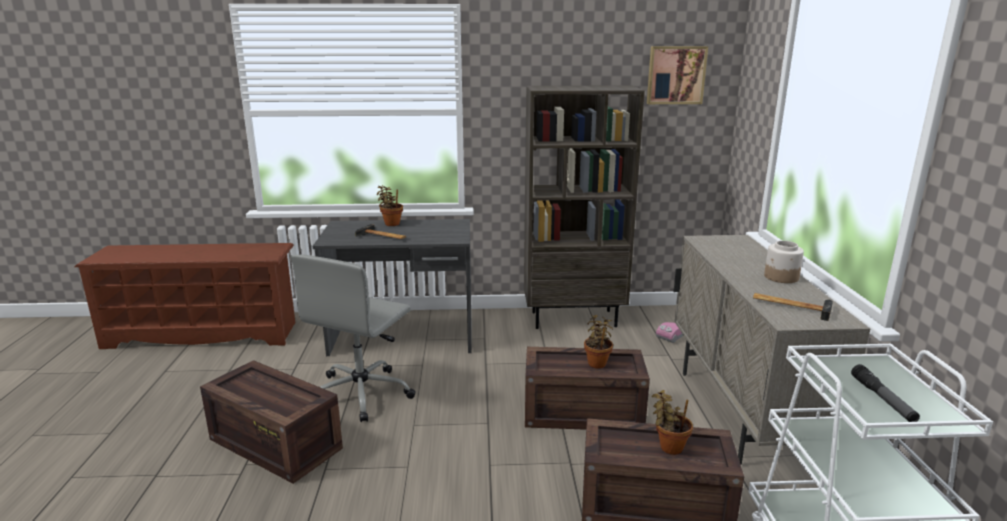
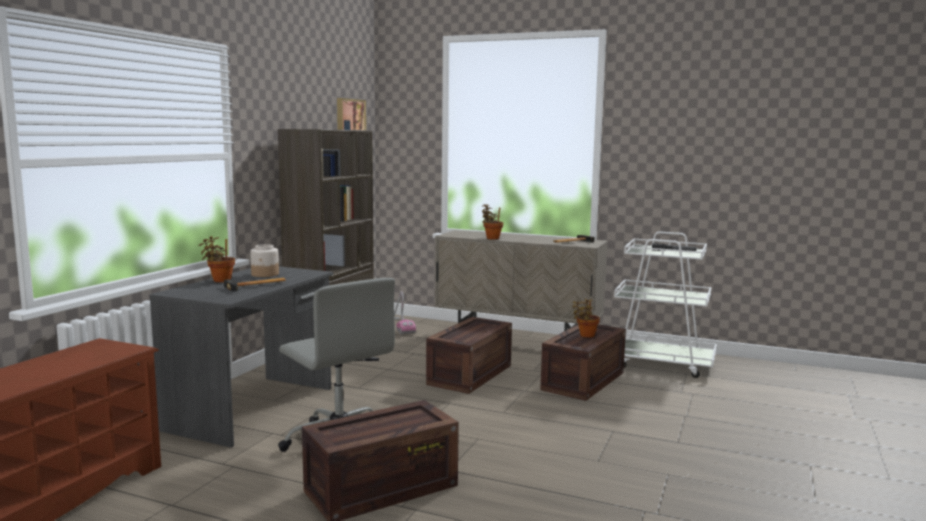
camera: 65 degrees left, 10 degrees down
(597, 363) = (473, 329): potted plant -> potted plant (491, 238)
(781, 277) = (531, 237): jar -> jar (265, 274)

